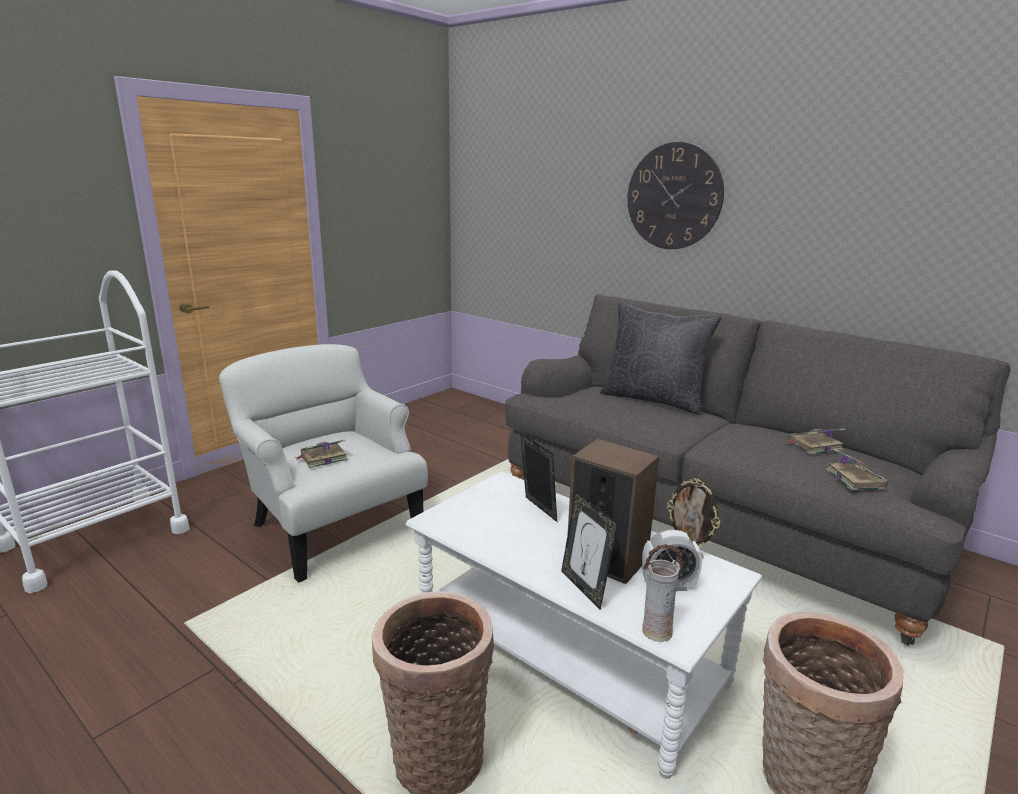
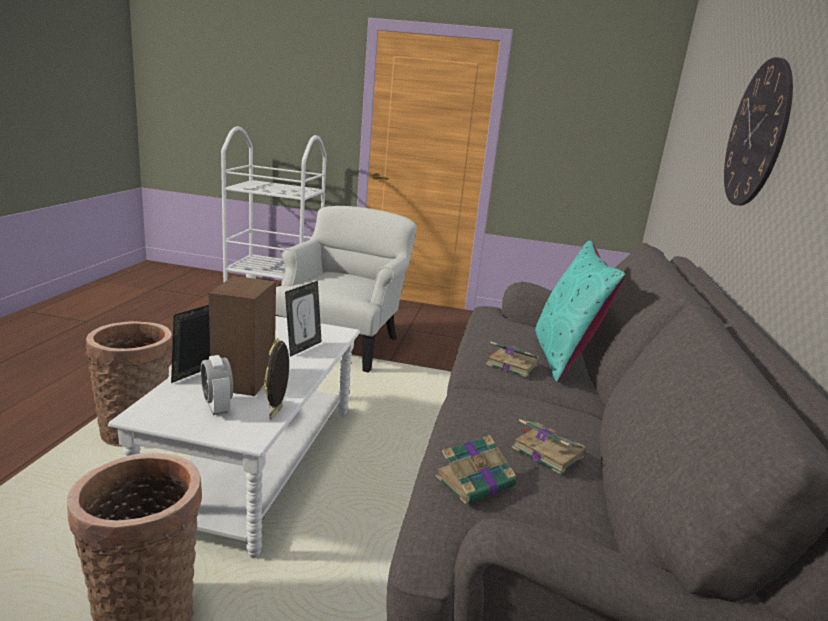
camera: 60 degrees right, 0 degrees up
(322, 458) = (326, 281): book -> book (510, 364)
(653, 399) = (564, 356): black pillow -> turquoise pillow
(656, 631) = (150, 405): vase -> none

